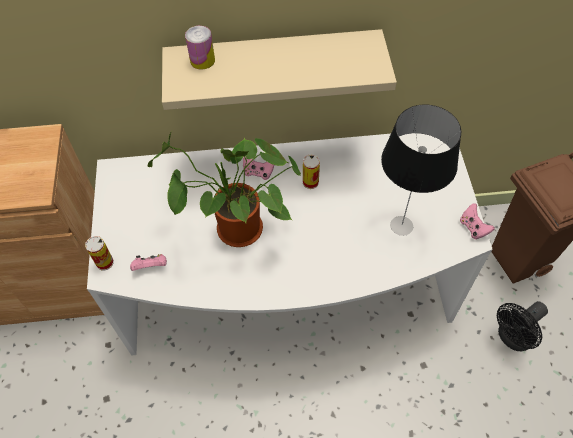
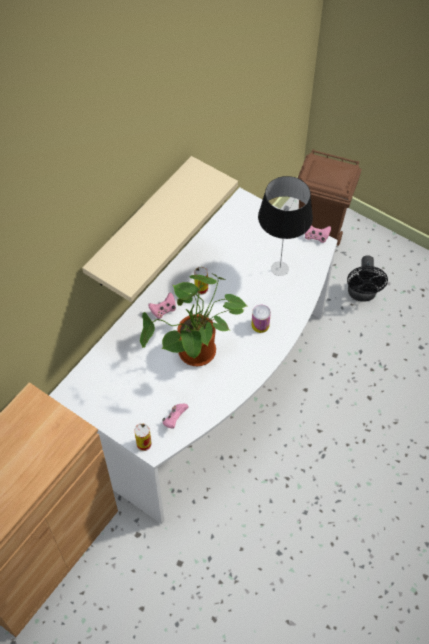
camera: 50 degrees left, 0 degrees up
(202, 60) = (118, 255): can -> can (260, 325)

